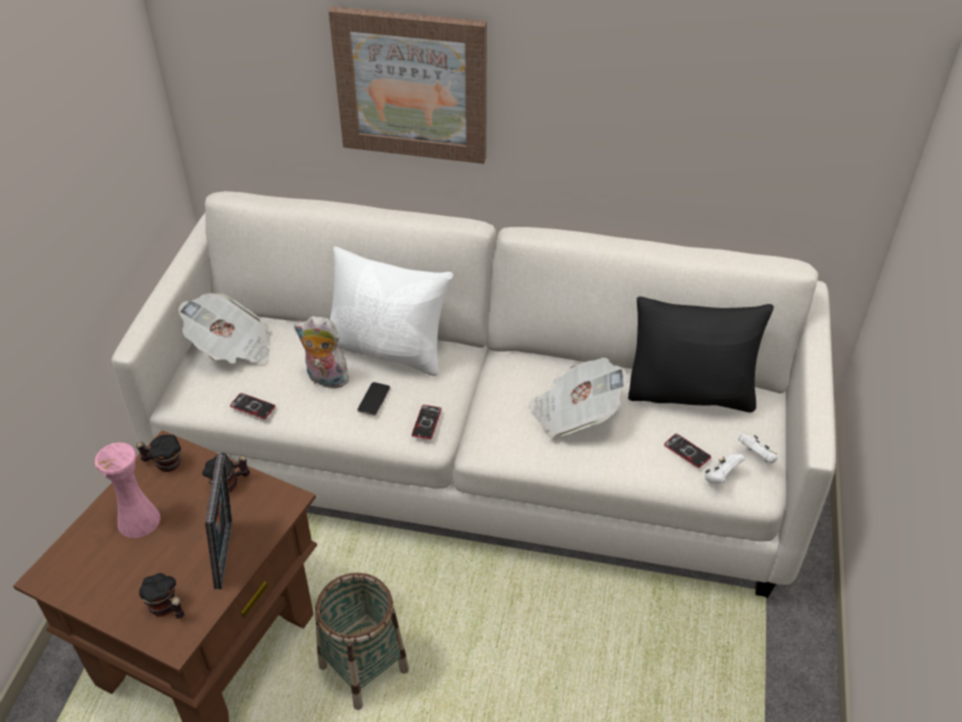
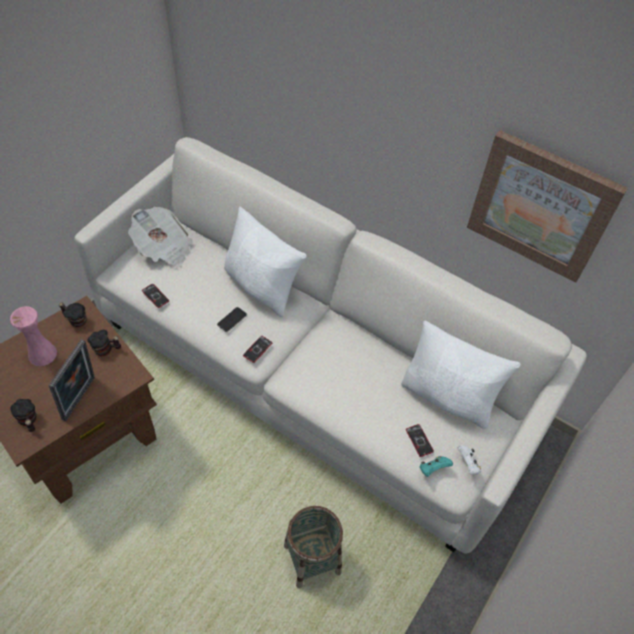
camera: 20 degrees right, 10 degrees up
(325, 379) = (209, 293): plush toy -> none
(363, 668) = (168, 487): basket -> basket (312, 558)
(412, 85) = (324, 108): picture -> picture (541, 206)
(574, 414) = (357, 381): newspaper -> none
(691, 393) = (448, 396): black pillow -> white pillow
(721, 476) = (433, 469): white game controller -> turquoise game controller

